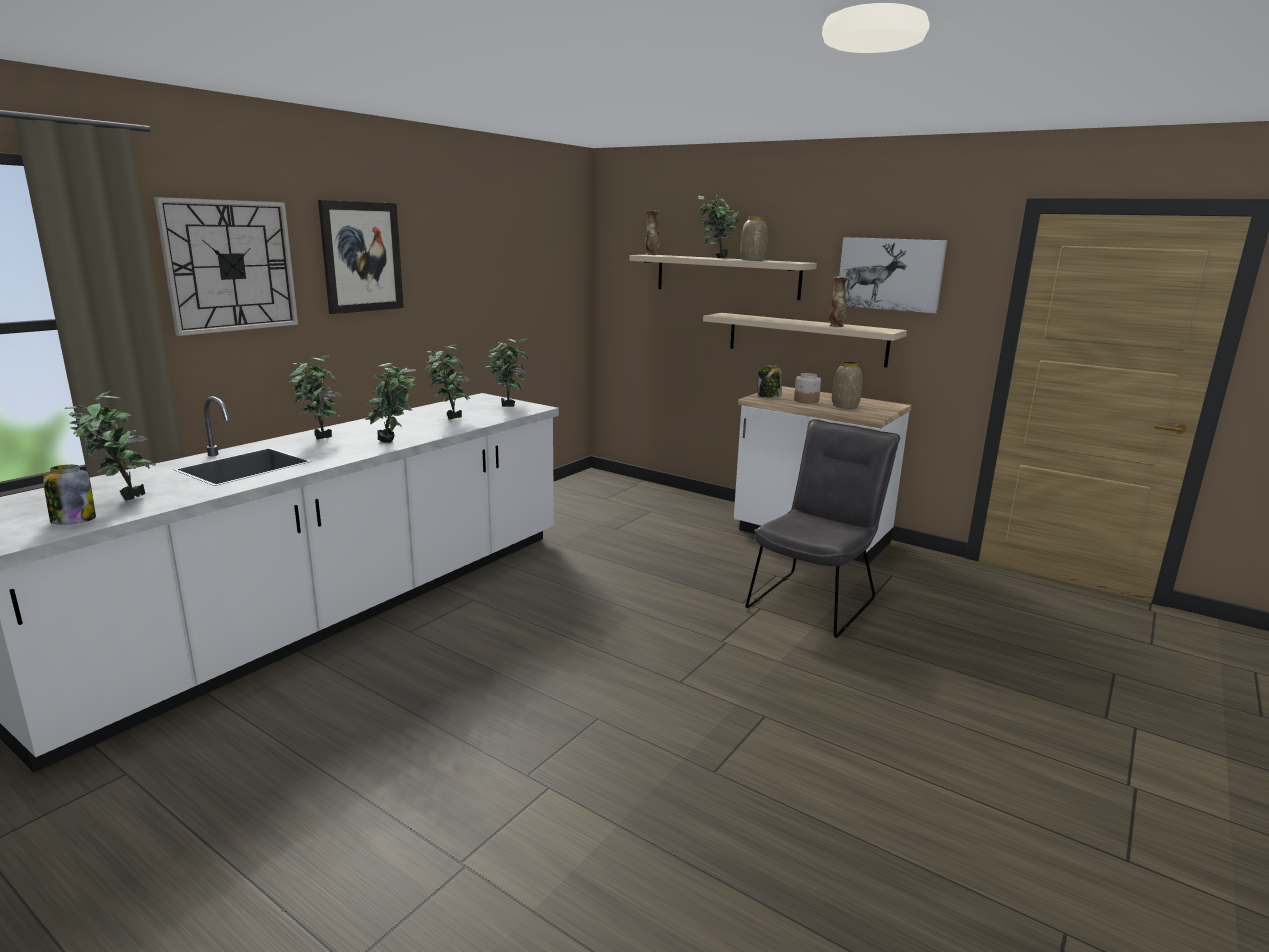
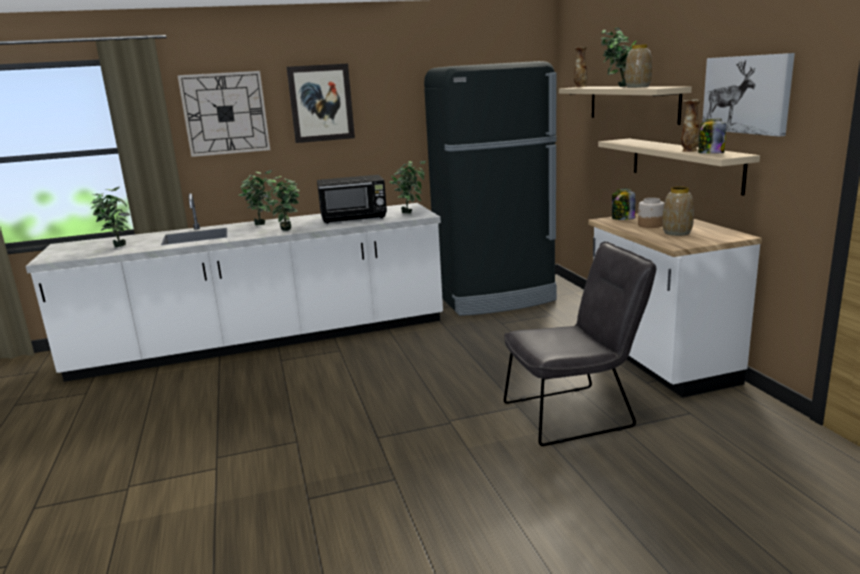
camera: 40 degrees right, 0 degrees up
(73, 520) = (81, 254): jar -> jar (710, 153)
(449, 418) = (354, 218): potted plant -> black microwave
(566, 502) = (495, 297): none -> black fridge

